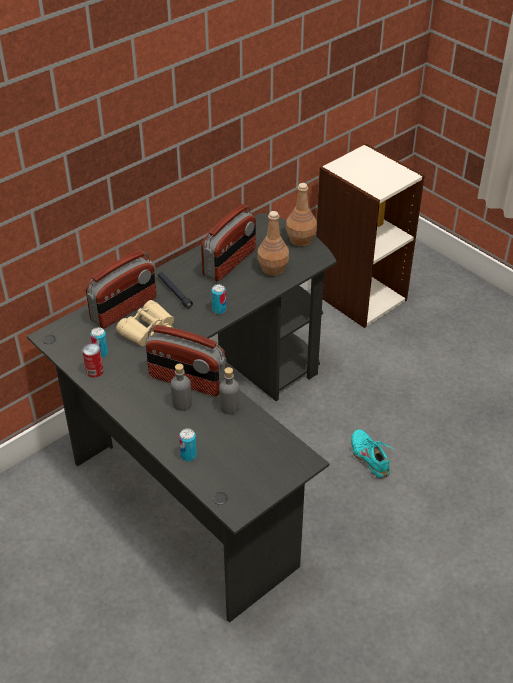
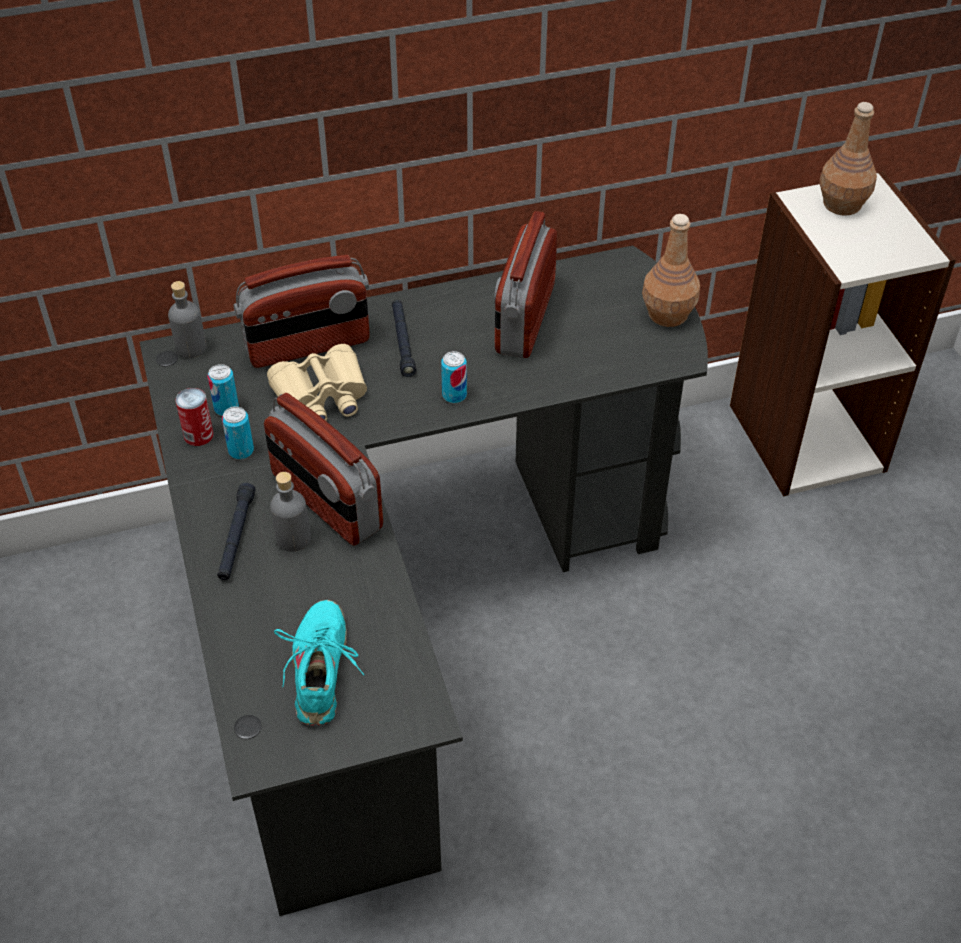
camera: 25 degrees right, 5 degrees up
(151, 413) = (236, 537): none -> black flashlight
(188, 455) = (246, 633): can -> can (241, 451)
(229, 407) = (363, 573): grey bottle -> grey bottle (191, 348)
(230, 263) = (524, 318): radio -> radio turned 135 degrees clockwise
(273, 269) = (588, 352): brown bottle -> brown bottle (842, 204)
(370, 457) = (663, 728): turquoise shoe -> turquoise shoe (322, 670)

